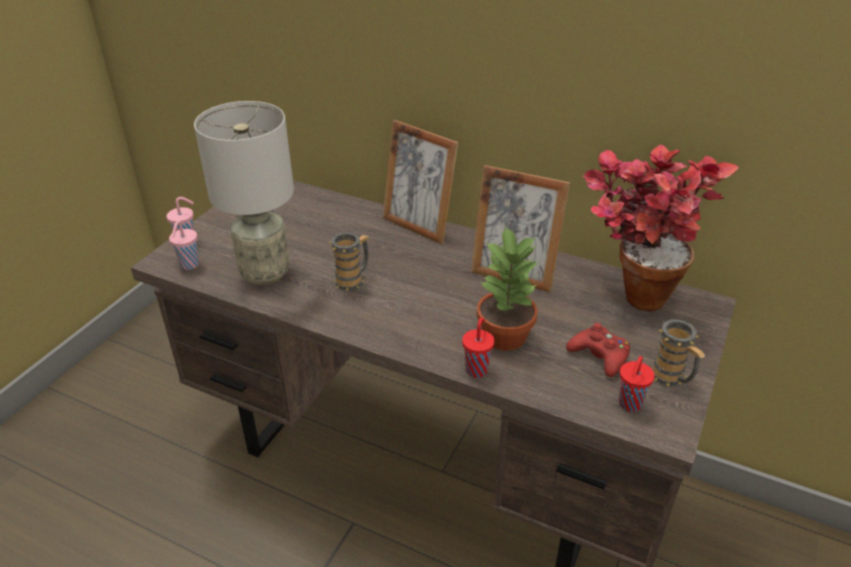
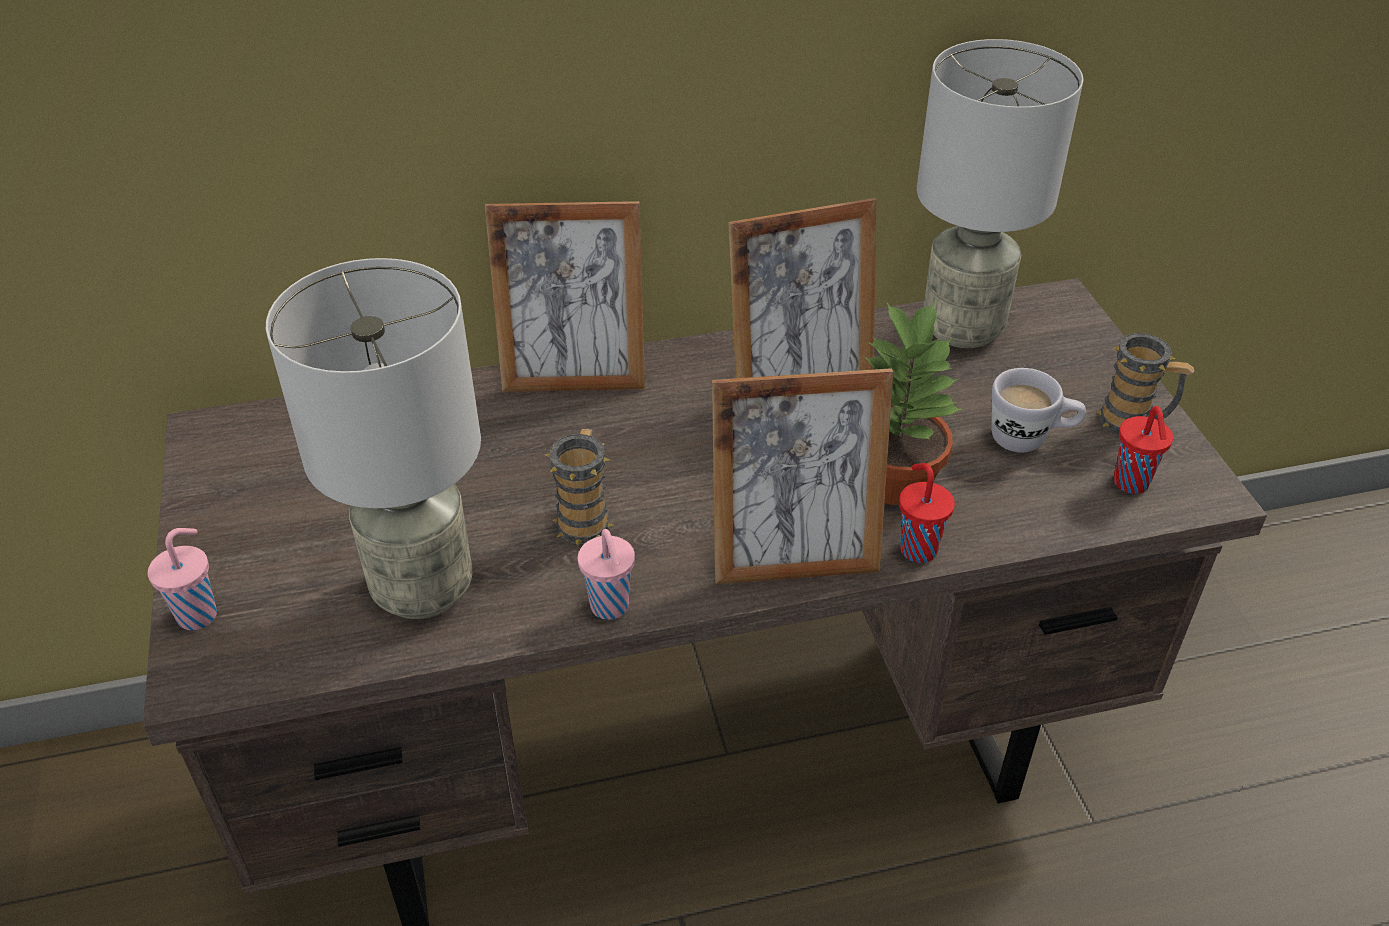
camera: 40 degrees left, 5 degrees up
(189, 265) = (262, 655): pink cup -> pink cup (610, 608)
(415, 342) = (794, 560): none -> picture frame
(599, 356) = (1030, 439): red game controller -> white mug
(631, 291) = (962, 329): potted plant -> grey table lamp

